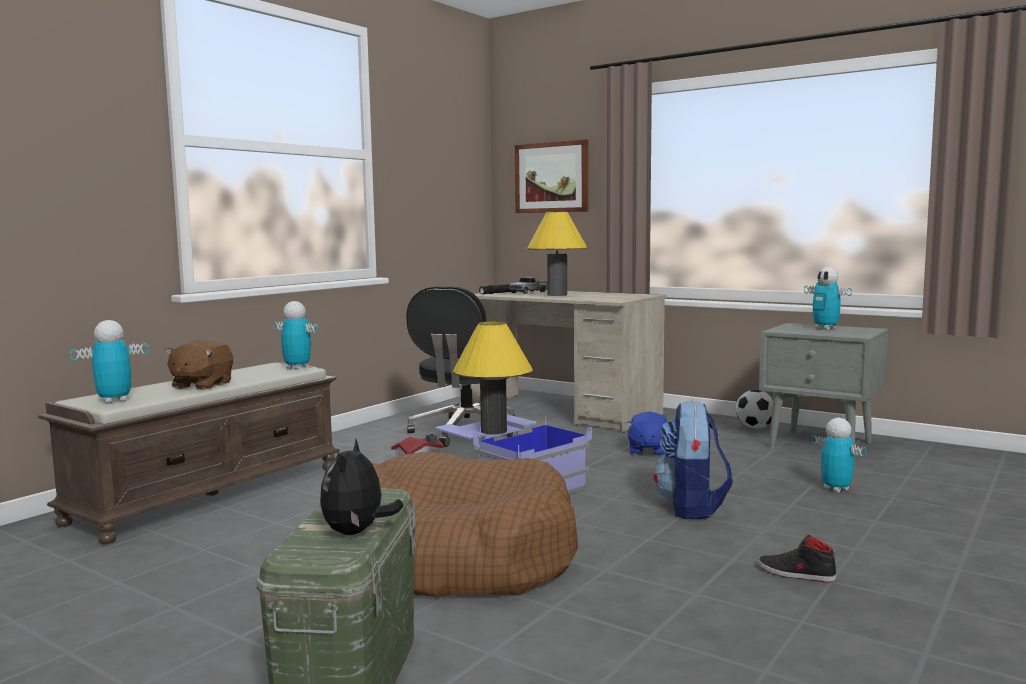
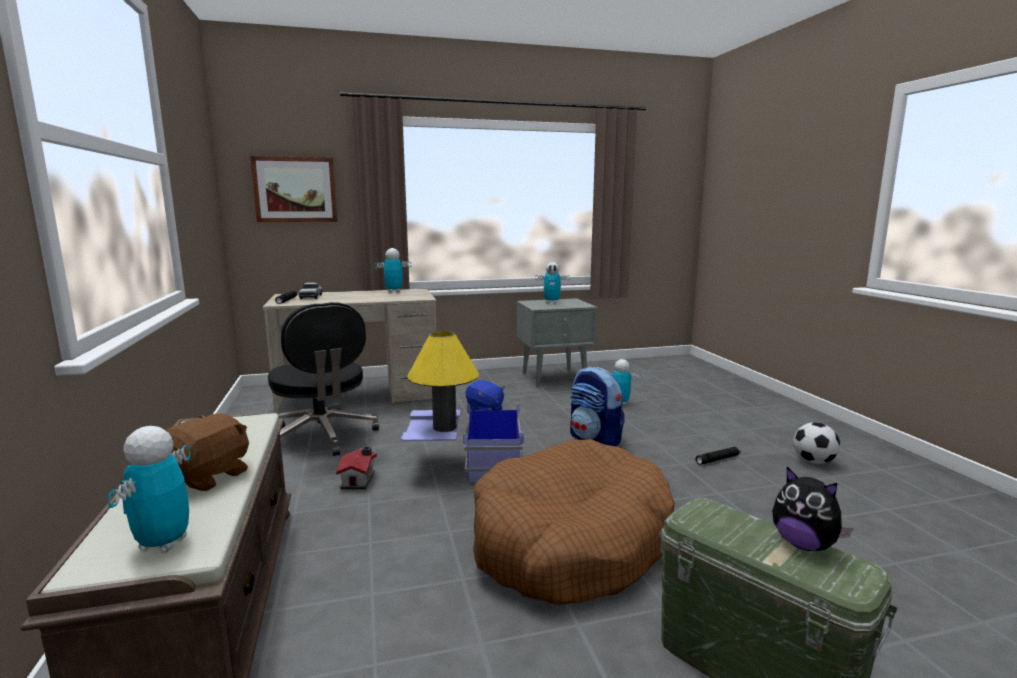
camera: 50 degrees left, 5 degrees up
(201, 385) = (208, 477): brown plush toy -> brown plush toy turned 120 degrees counterclockwise
(297, 367) = (242, 420): toy robot -> toy robot (394, 291)
(557, 295) = (350, 297): yellow table lamp -> none
(755, 428) = (500, 375): football -> football (813, 461)
(796, 574) = (717, 459): black shoe -> black flashlight

